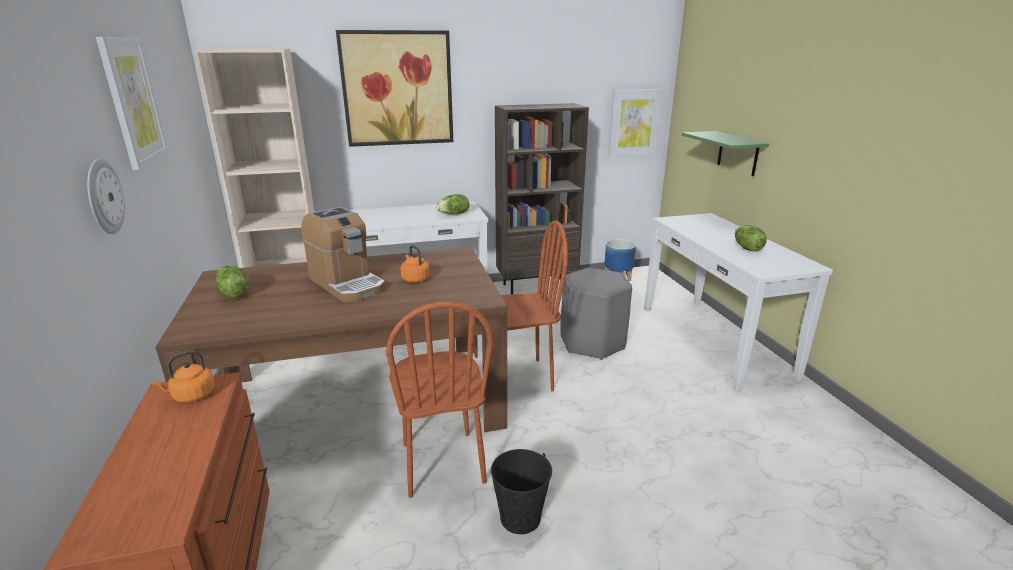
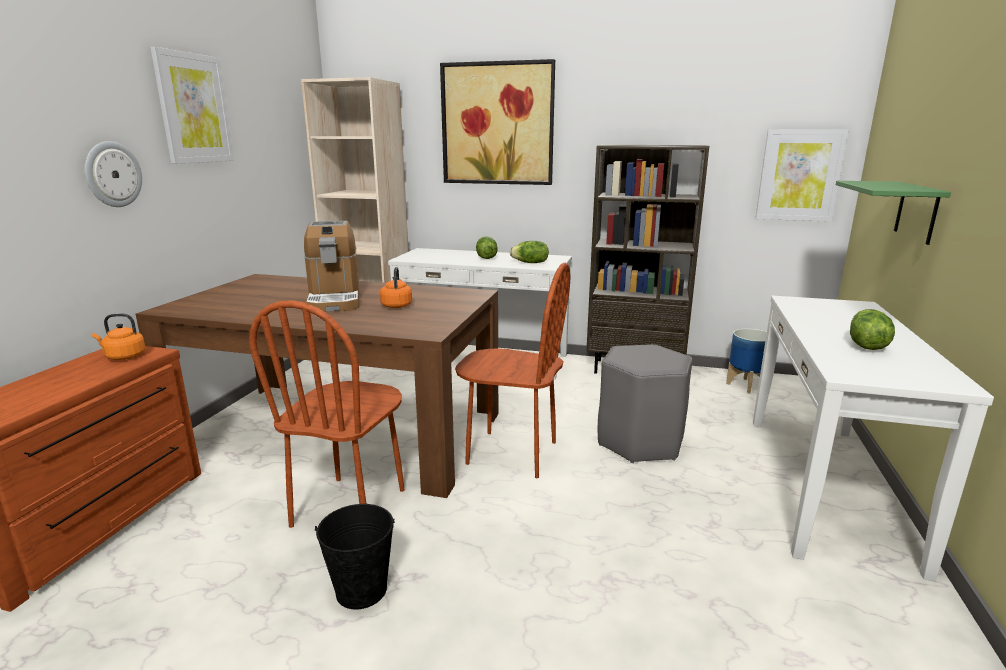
camera: 30 degrees right, 5 degrees down
(234, 294) = (244, 291): lettuce -> lettuce (486, 258)

